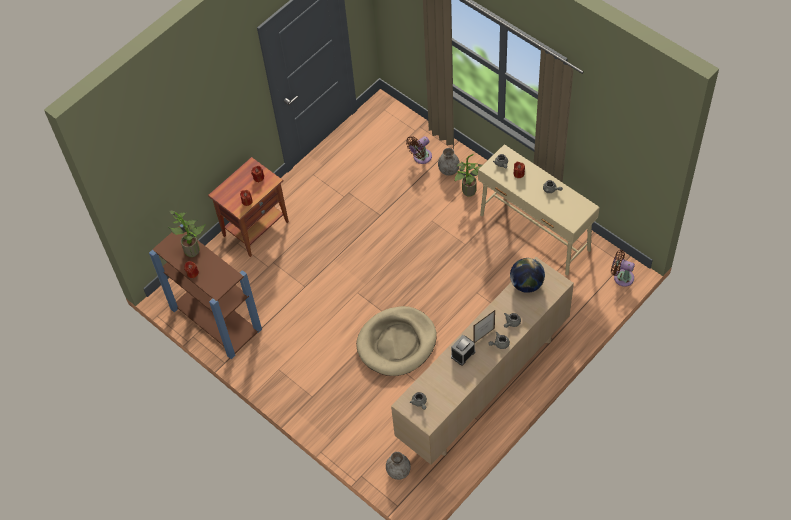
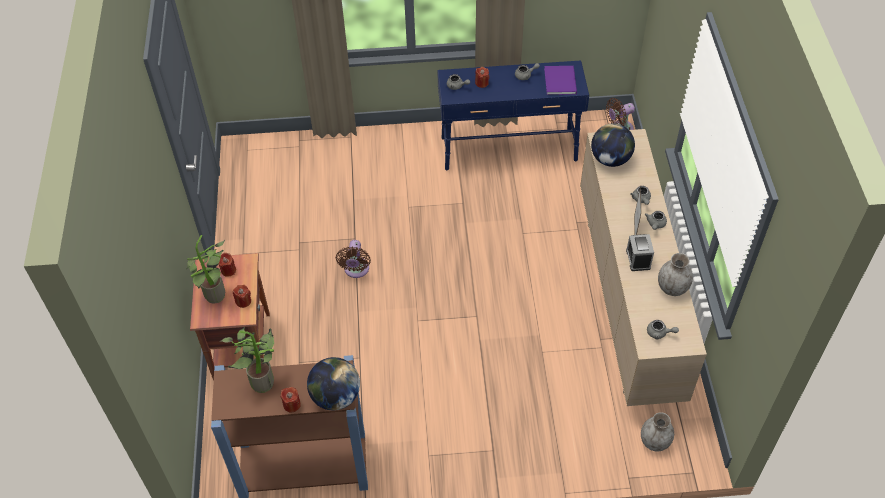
camera: 50 degrees left, 5 degrees down
(215, 287) = (335, 396): none -> globe
(397, 343) = (509, 332): beige dog bed -> none
(420, 157) = (332, 164): brown fan -> brown fan (356, 270)
(448, 170) = (371, 156): grey vase -> grey vase (672, 288)
(468, 193) = (412, 161): potted plant -> potted plant (216, 298)
(534, 233) = (509, 150): beige console table -> blue console table
(568, 210) = (561, 80): none -> purple book

